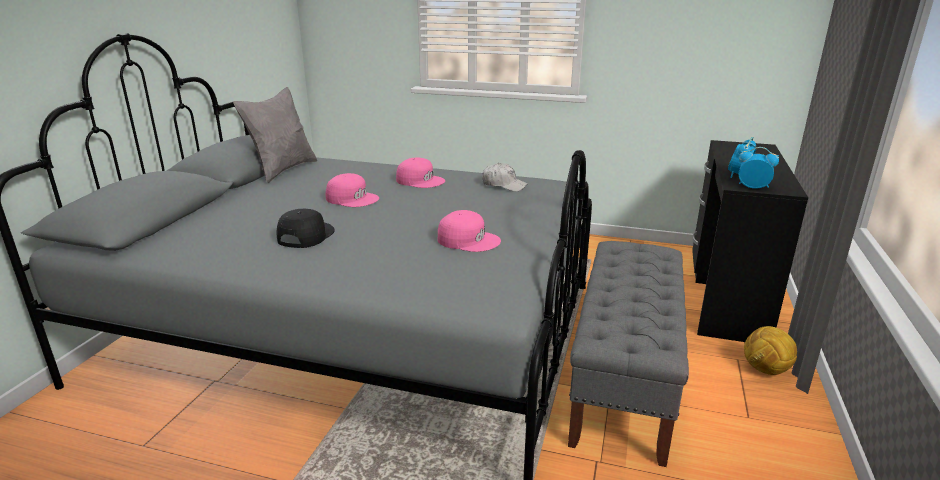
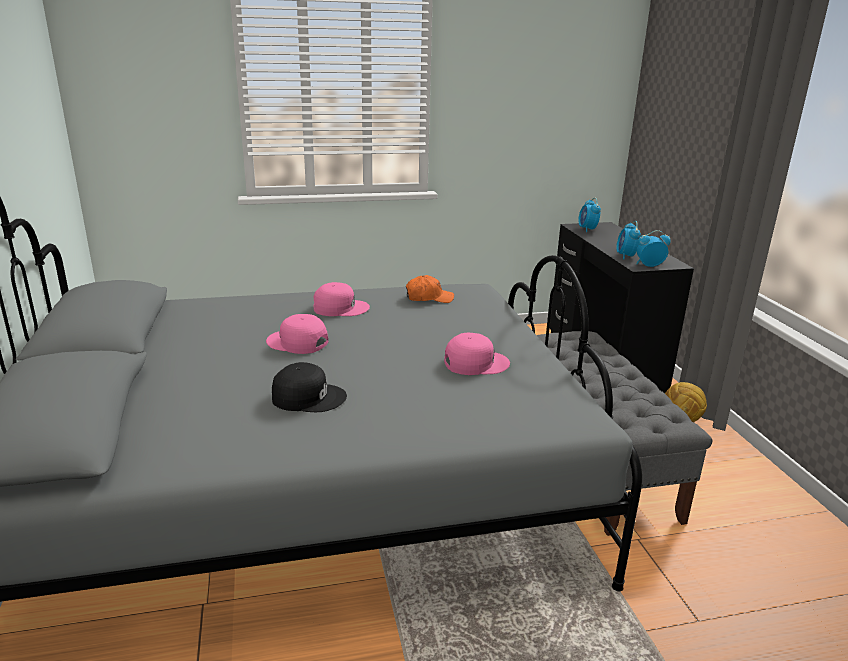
camera: 30 degrees left, 0 degrees up
(283, 170) = (160, 323): grey pillow -> none
(305, 235) = (308, 397): black cap -> black cap turned 105 degrees clockwise
(352, 198) = (297, 342): pink cap -> pink cap turned 150 degrees counterclockwise
(504, 185) = (429, 298): white cap -> orange cap
(733, 148) = (587, 229): none -> alarm clock

